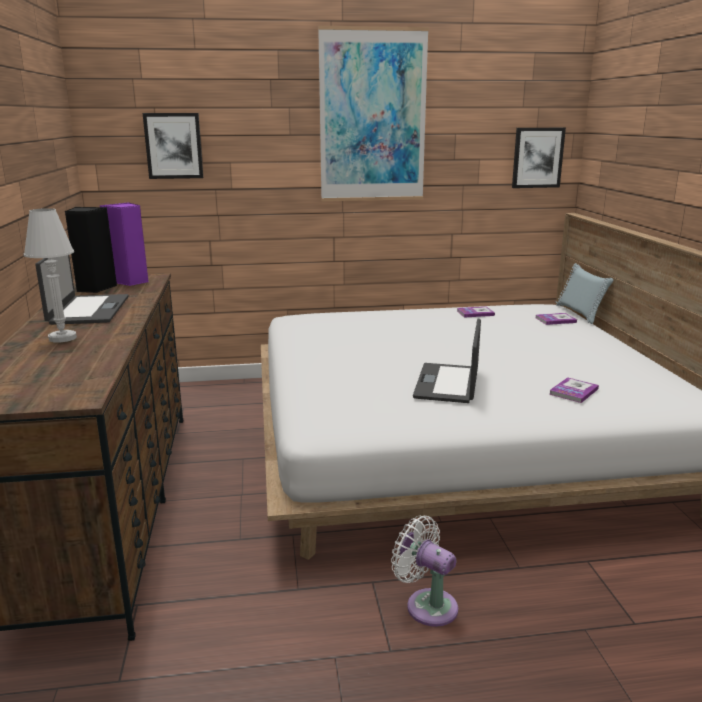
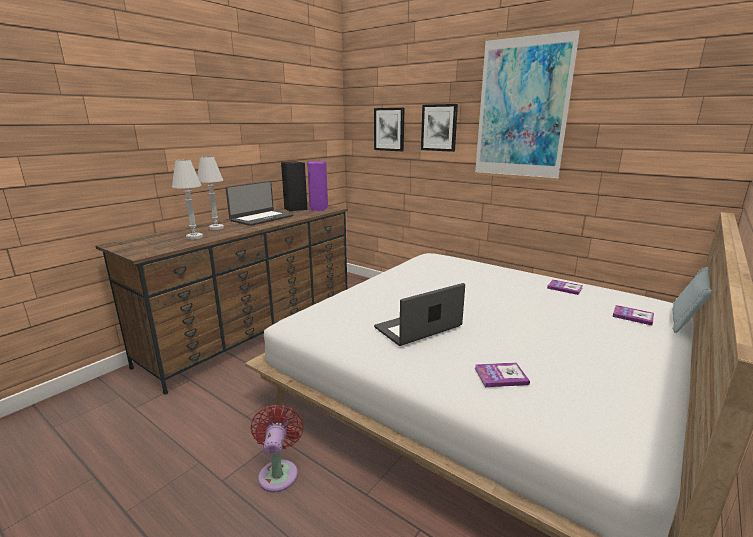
camera: 45 degrees right, 0 degrees up
(76, 357) = (194, 237): none -> white table lamp
(427, 605) = (279, 472): white fan -> red fan
(537, 157) = (693, 150): picture -> picture (439, 127)

